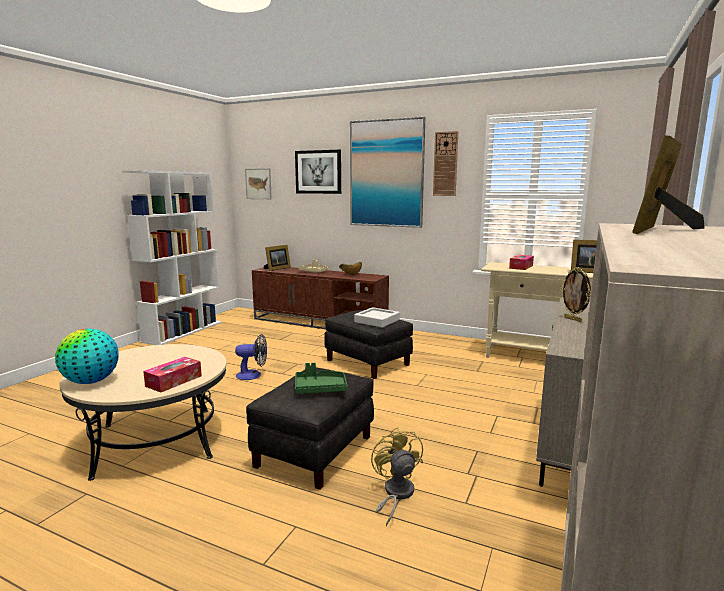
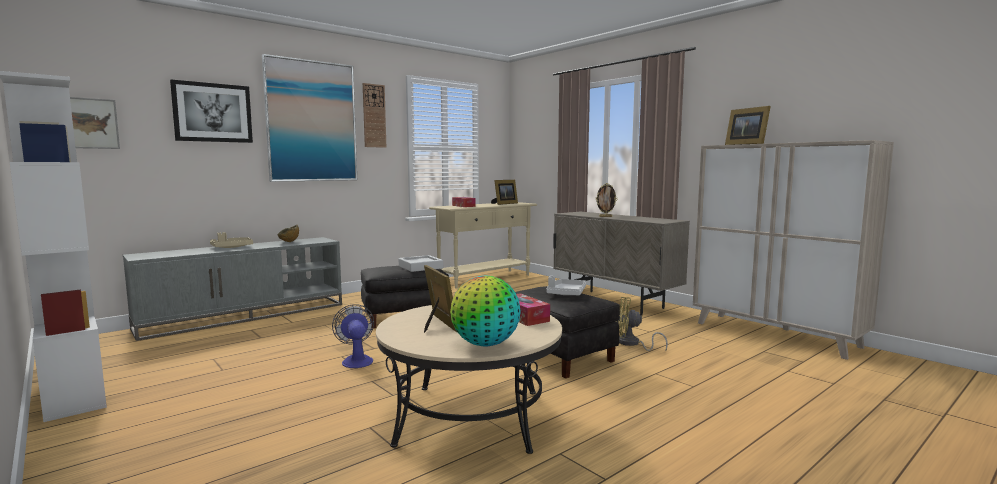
camera: 65 degrees left, 5 degrees down
(253, 375) = (356, 360): fan -> fan turned 45 degrees counterclockwise
(276, 269) = (161, 254): picture frame -> picture frame (438, 324)
(320, 323) = (245, 315): brown tv stand -> grey tv stand
(320, 389) = (566, 293): green tray -> grey tray

